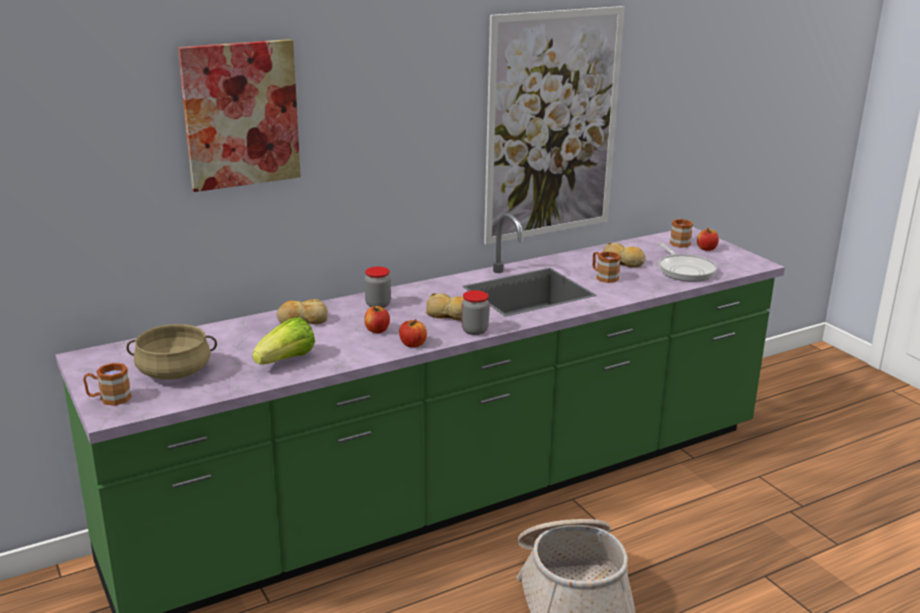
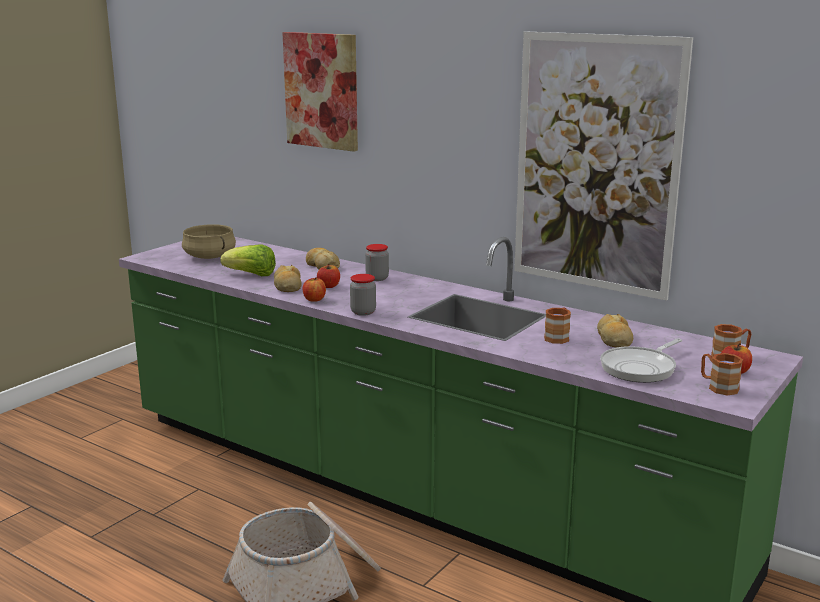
camera: 65 degrees right, 5 degrees down
(109, 399) = (162, 253): brown mug -> brown mug (718, 387)
(450, 315) = (385, 300): bread -> bread (287, 286)

